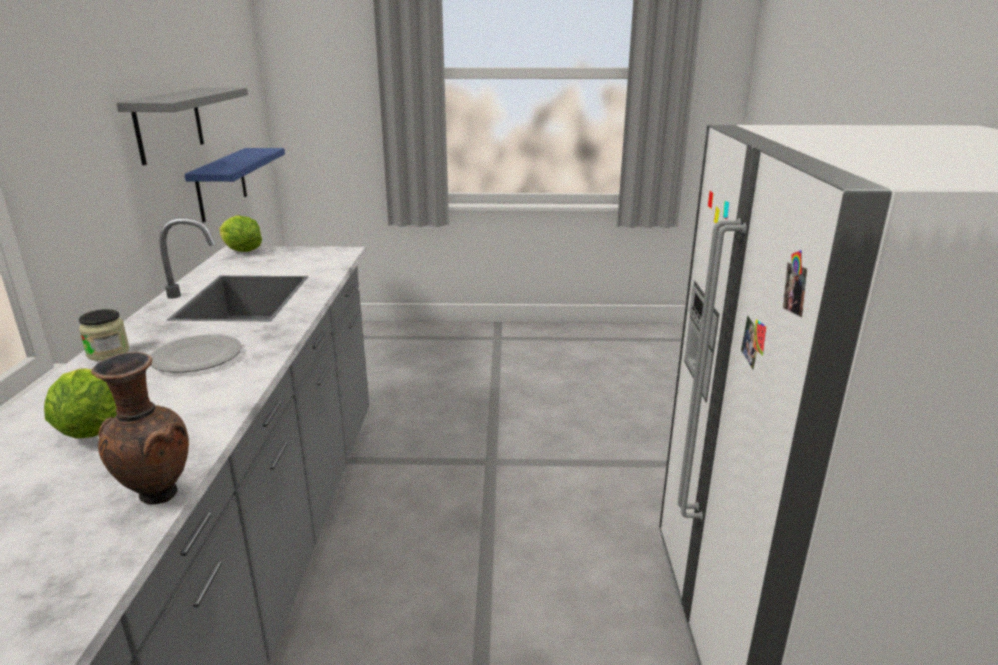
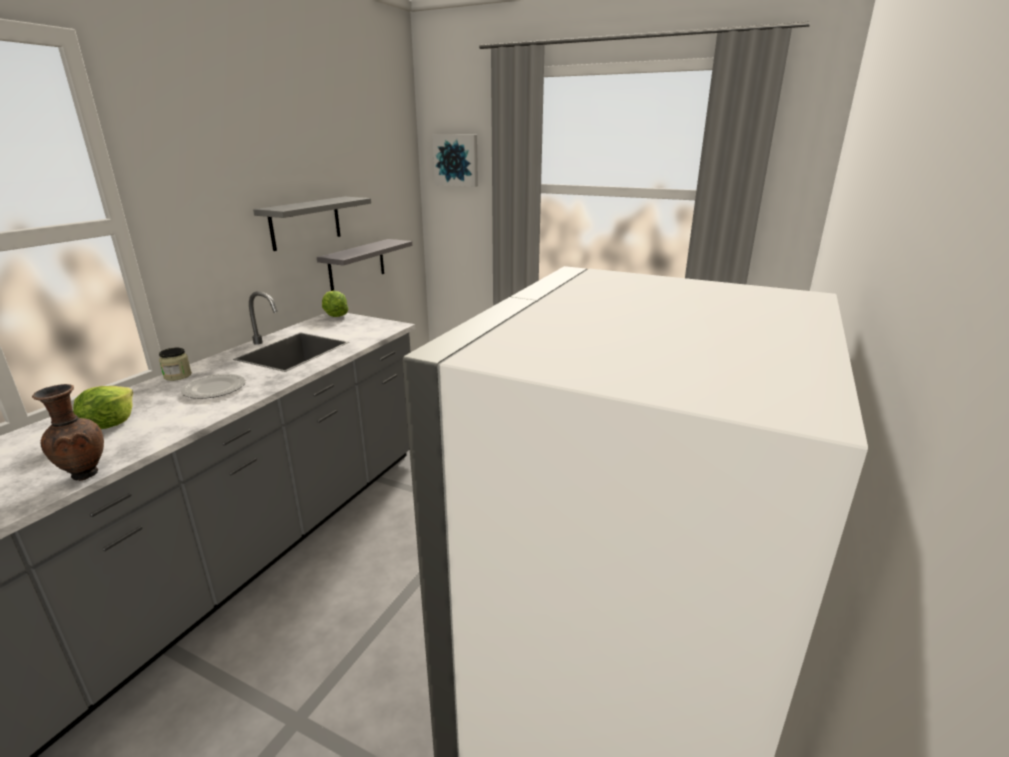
camera: 25 degrees right, 0 degrees up
(221, 184) = (356, 264): blue shelf -> grey shelf
(318, 40) = (456, 160): none -> picture

